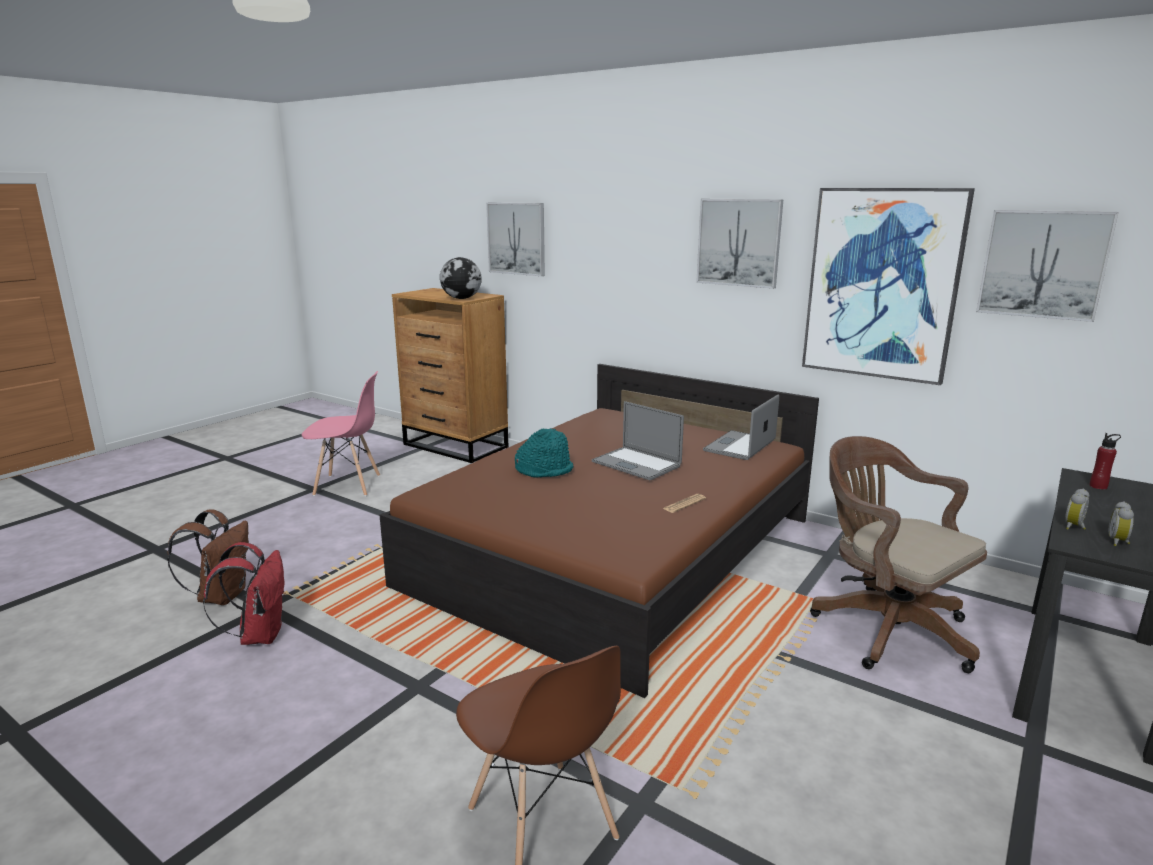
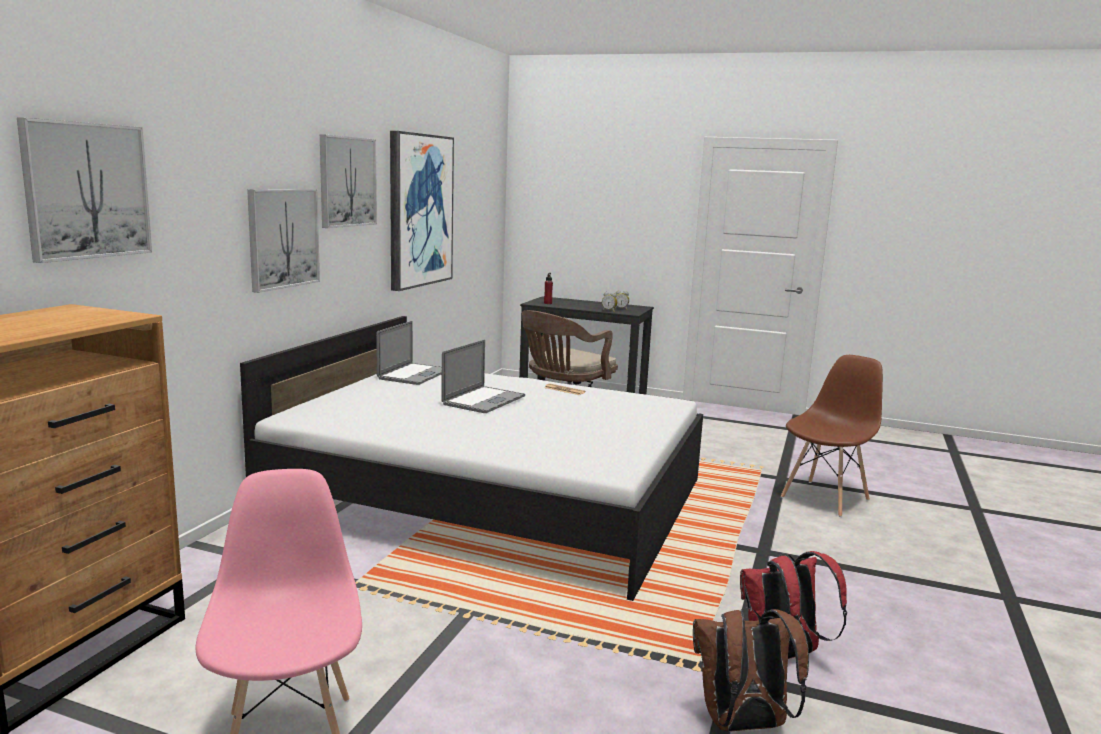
camera: 105 degrees left, 5 degrees down
(461, 298) = (111, 316): globe -> none
(544, 470) = (515, 430): turquoise hat -> none
(614, 551) = (490, 496): brown bed -> white bed
(740, 446) = (414, 374): laptop -> laptop turned 90 degrees counterclockwise
(1043, 264) = (467, 188): picture -> picture (283, 238)

